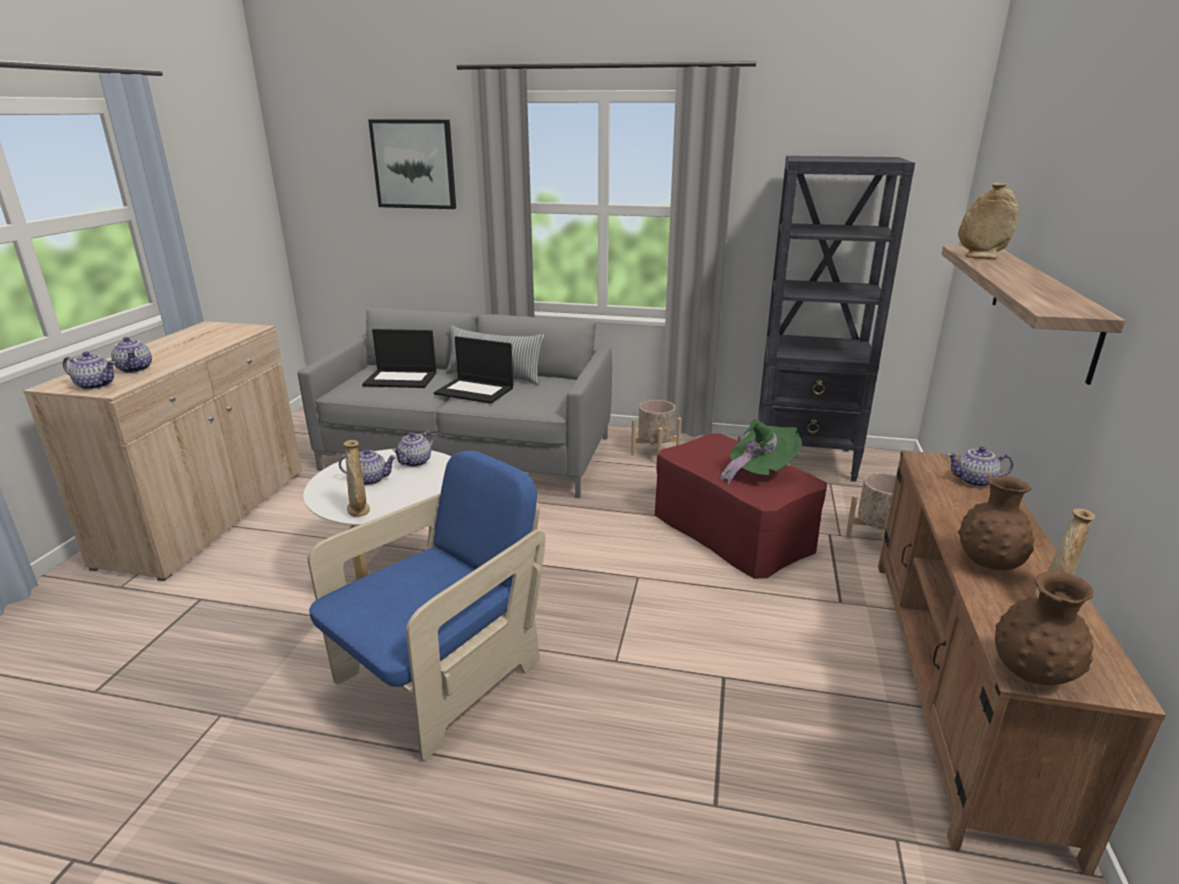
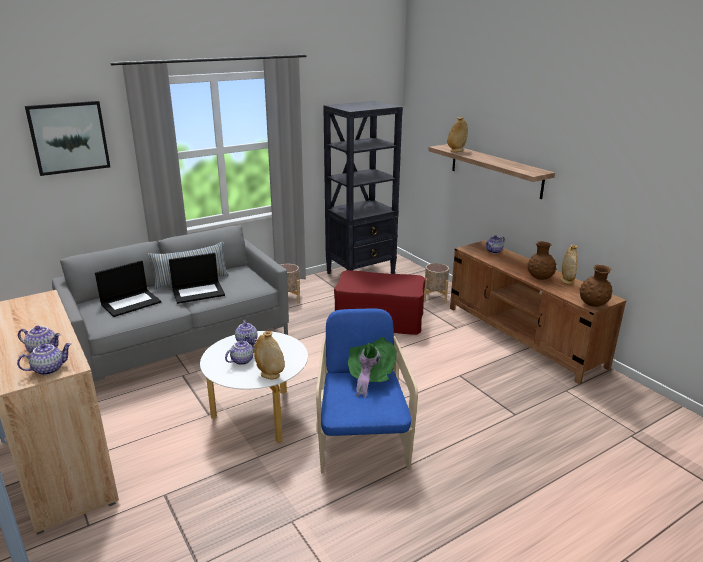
camera: 45 degrees left, 0 degrees up
(759, 472) = (392, 281): green hat -> green hat (369, 378)

